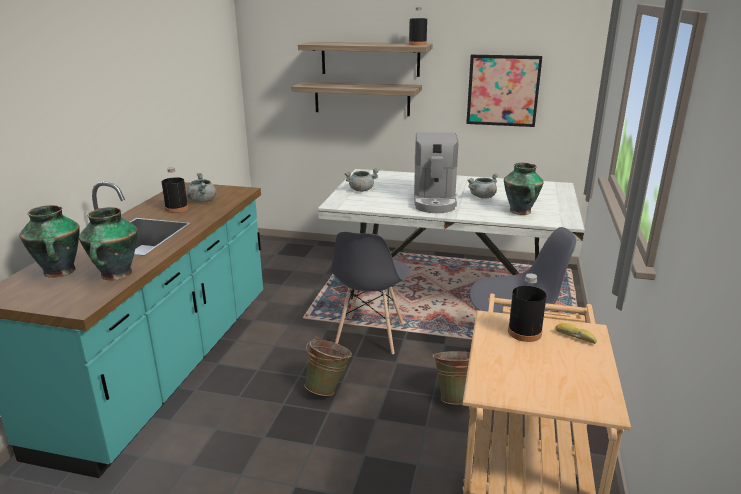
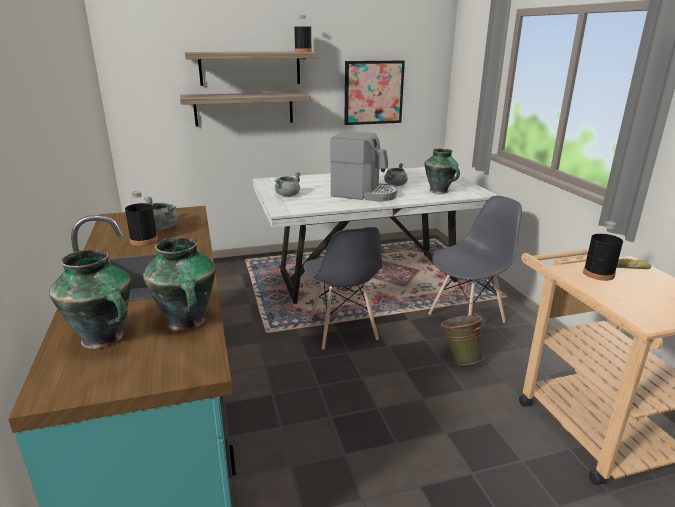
camera: 30 degrees left, 0 degrees up
(329, 388) = (356, 387): green bucket -> none
(434, 201) = (364, 194): coffee machine -> coffee machine turned 45 degrees counterclockwise

